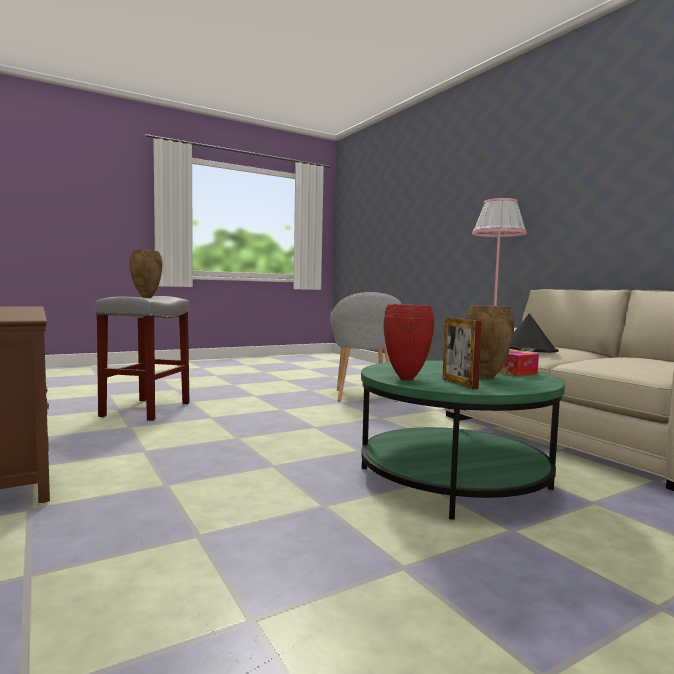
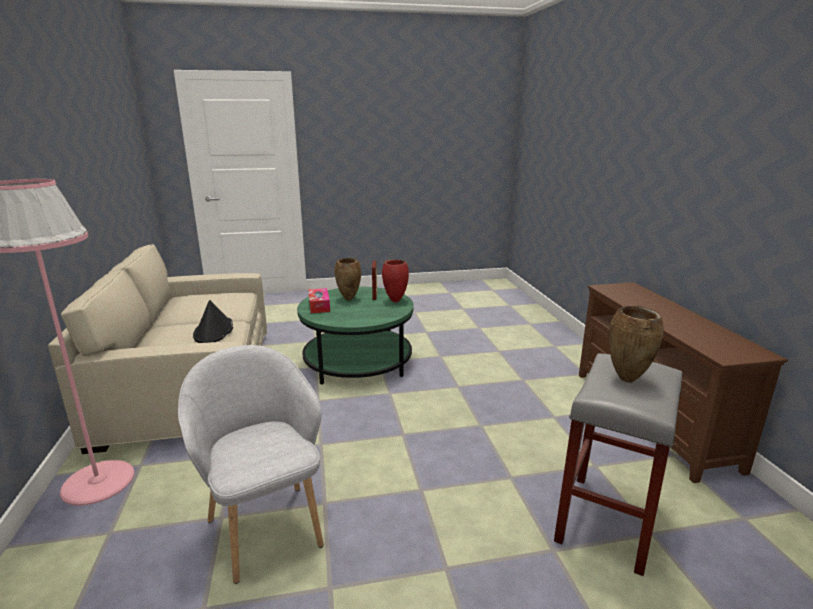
camera: 160 degrees left, 15 degrees up
(363, 396) = (266, 527): grey armchair -> grey armchair turned 45 degrees counterclockwise

